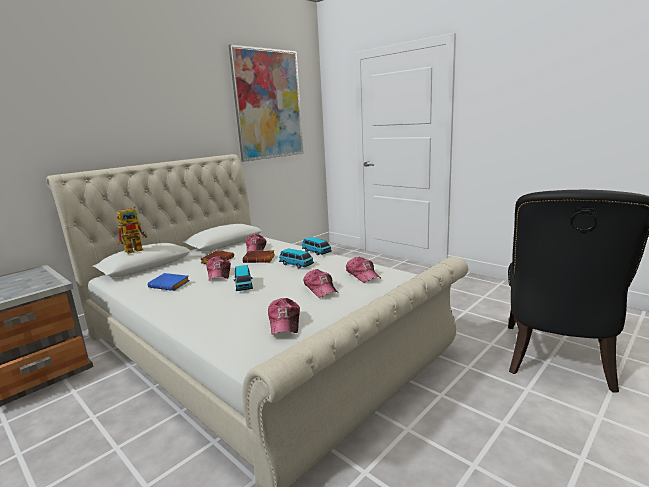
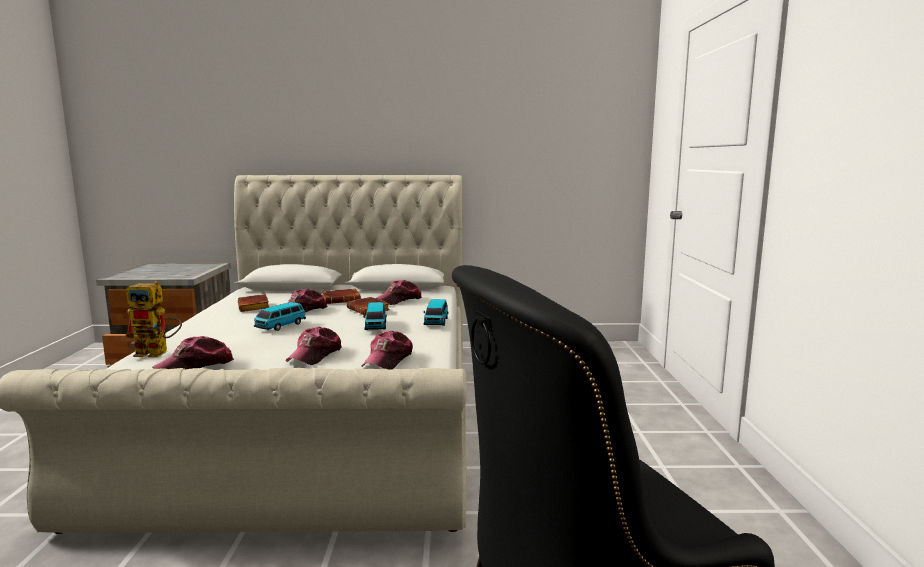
camera: 45 degrees right, 5 degrees down
(137, 249) = (282, 265): toy robot -> toy robot (158, 353)
(171, 285) = (255, 307): blue book -> brown book
(268, 105) = (539, 110): picture -> none

